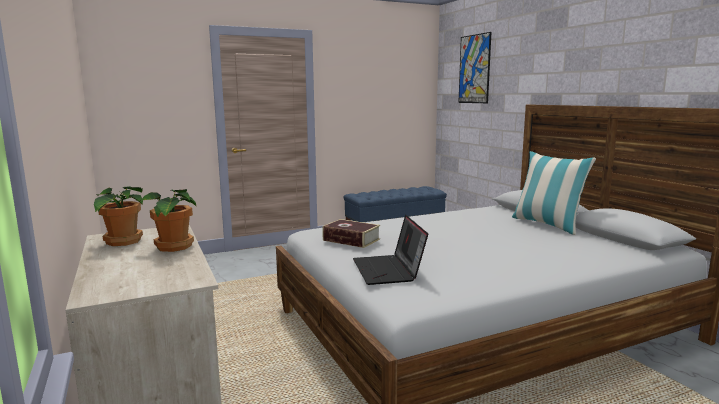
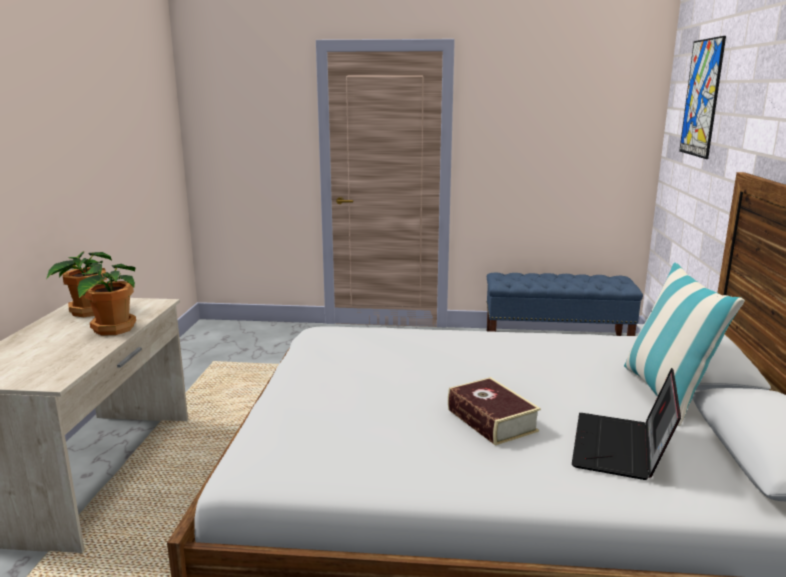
camera: 30 degrees right, 5 degrees up
(351, 240) = (336, 356): book -> book (491, 420)
(389, 270) = (303, 416): laptop -> laptop (622, 449)

